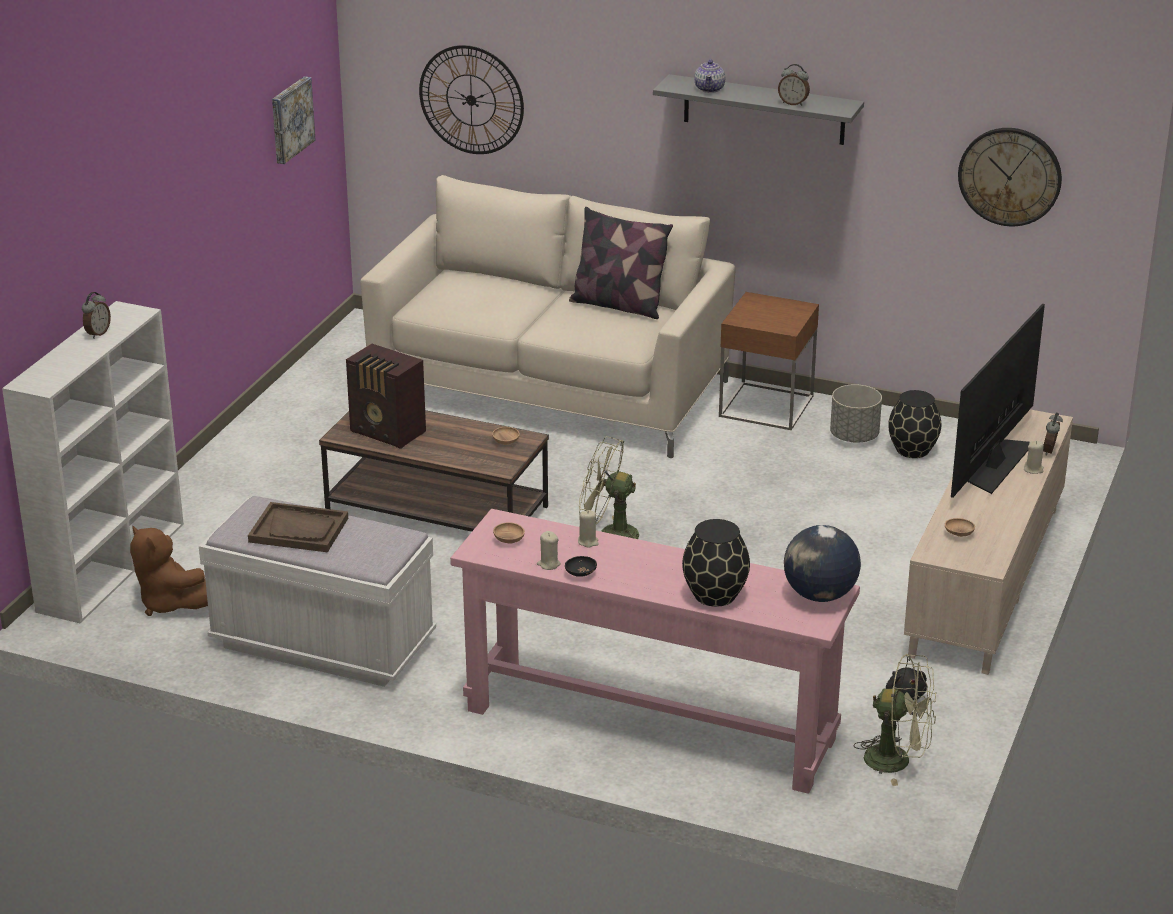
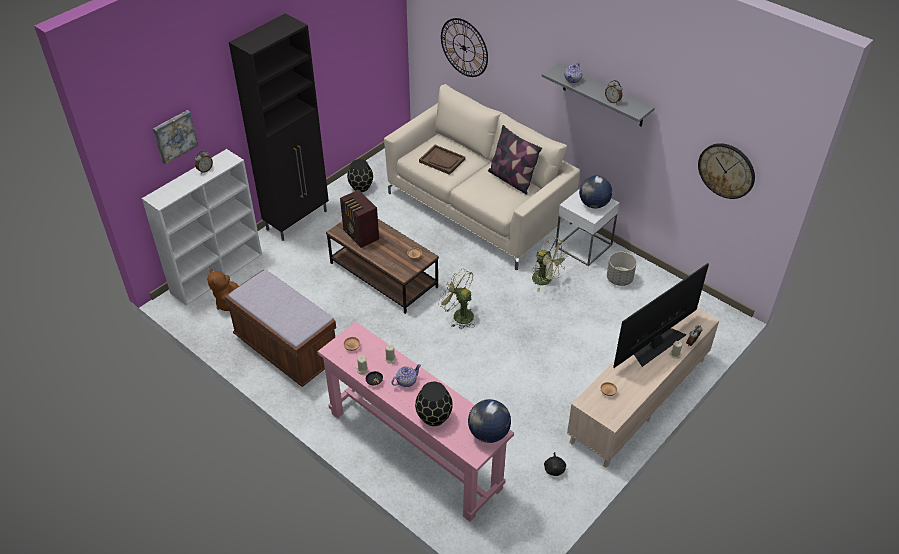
camera: 20 degrees right, 15 degrees up
(222, 465) = (298, 220): none -> black cabinet
(290, 119) = (365, 44): picture -> picture (174, 136)
(299, 530) = (272, 300): brown tray -> brown tray (442, 160)
(323, 644) = (286, 349): white bench -> brown bench
(635, 563) = (406, 381): none -> teapot
(766, 406) = (583, 246): brown side table -> white side table
(778, 313) = (593, 204): none -> globe
(897, 760) = (527, 513): green fan -> green fan (546, 280)
(912, 450) = (646, 296): black vase -> black vase (361, 187)

